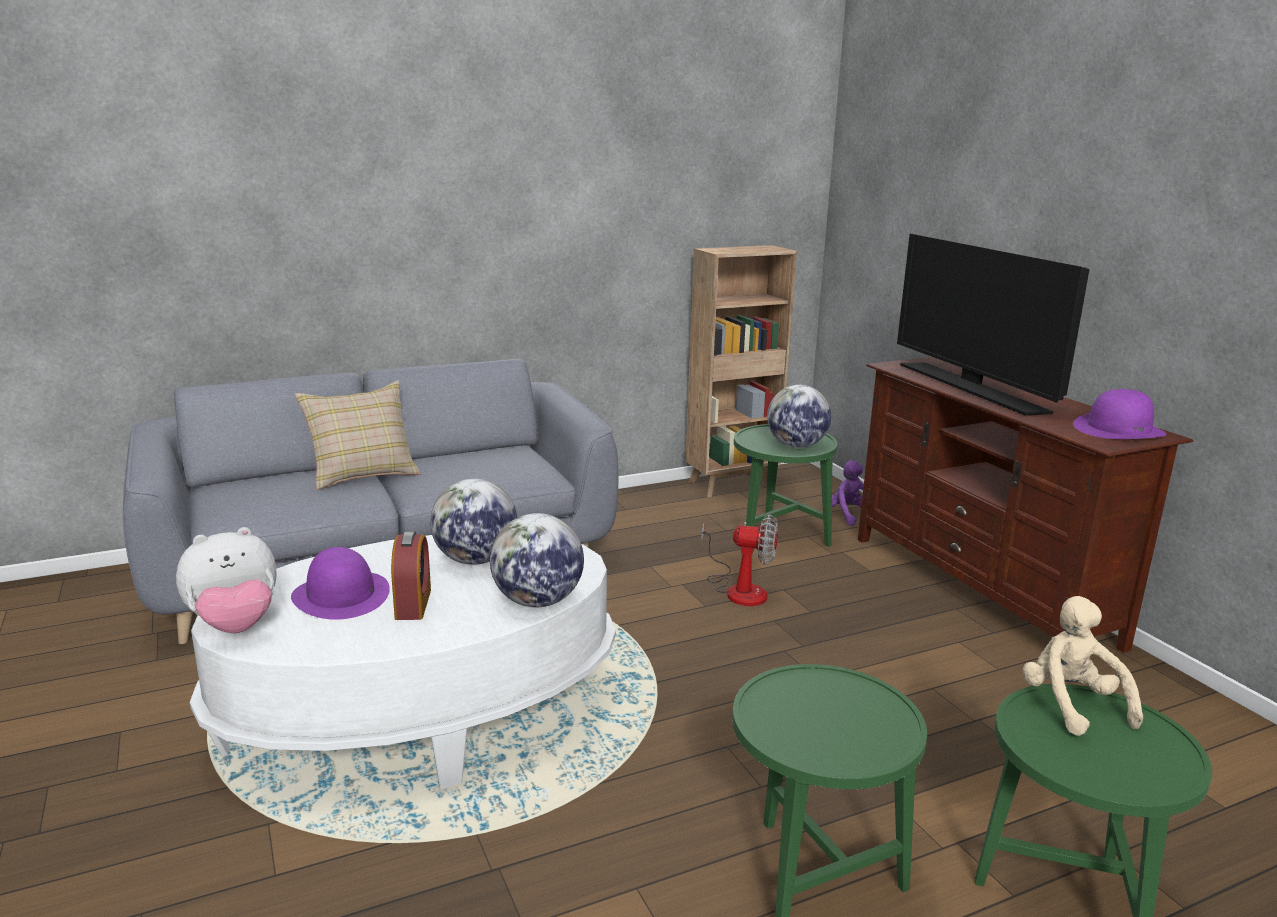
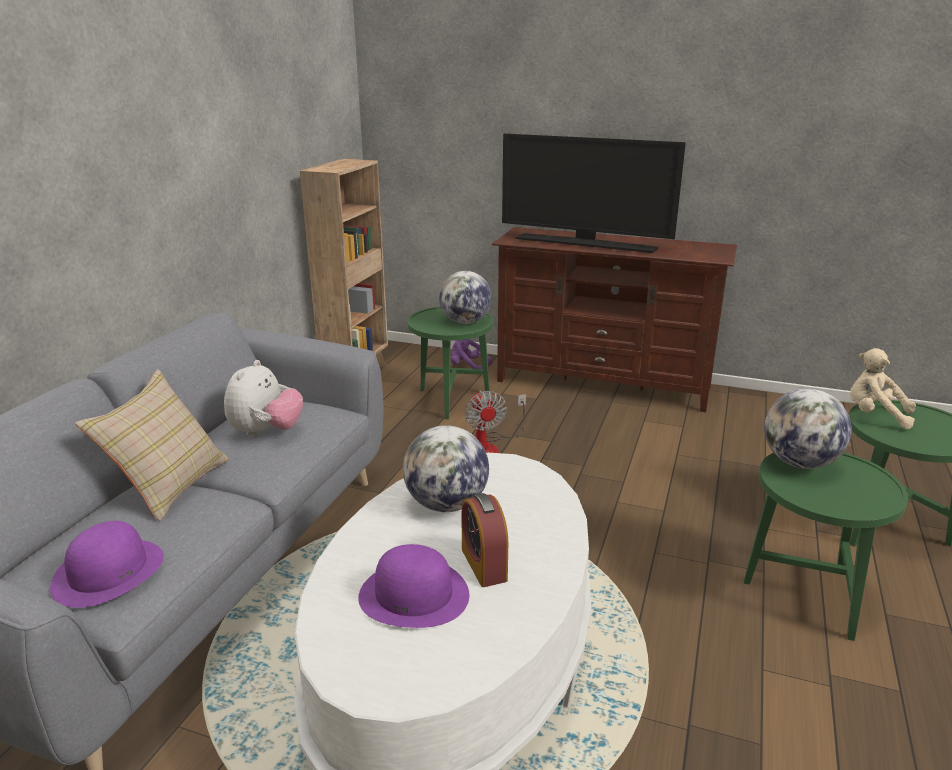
camera: 45 degrees left, 5 degrees up
(235, 625) = (390, 682): plush toy -> plush toy (266, 432)
(413, 604) = (484, 564): alarm clock -> alarm clock turned 150 degrees counterclockwise
(537, 601) = (555, 509): globe -> globe (800, 463)
(739, 589) = (489, 447): fan -> fan turned 105 degrees clockwise
(1118, 429) = (702, 248): purple hat -> purple hat (109, 571)

